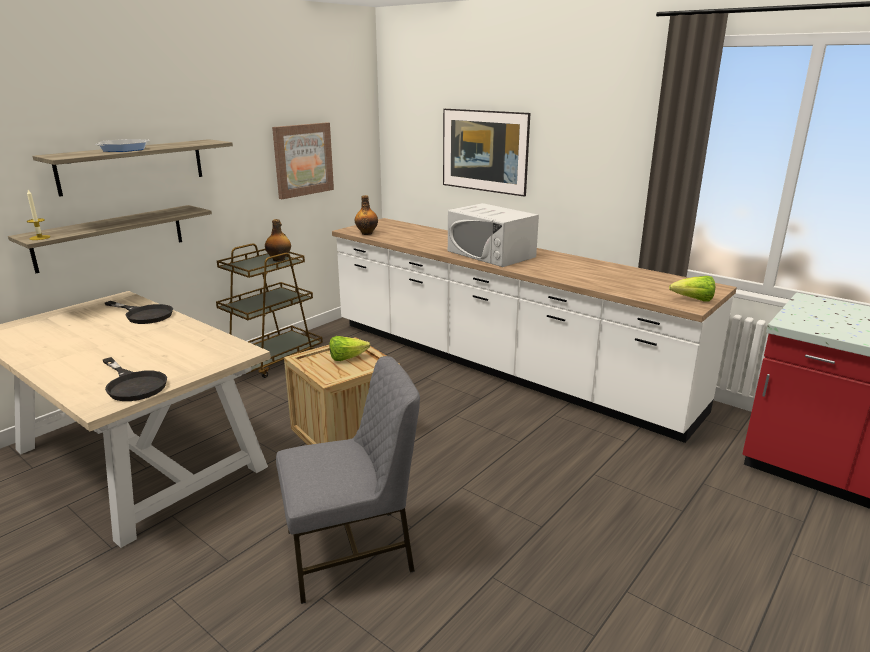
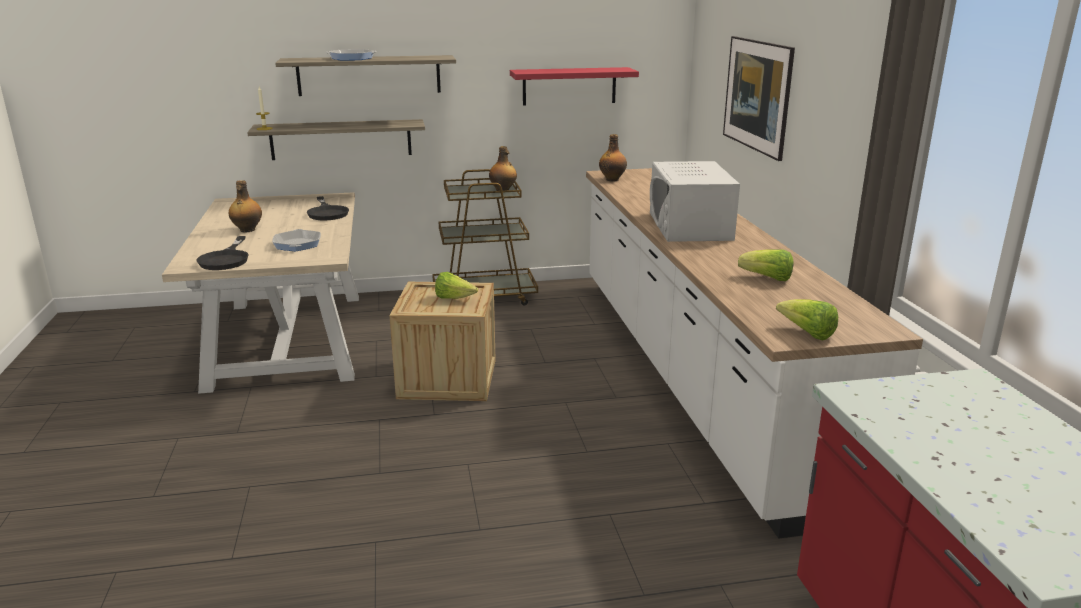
camera: 40 degrees right, 0 degrees up
(90, 352) = (247, 230): none -> bottle
(181, 349) = (297, 244): none -> frying pan
(303, 159) = (569, 86): picture -> red shelf
(352, 552) = (313, 468): grey chair -> none
(605, 275) = (767, 278): none -> lettuce

